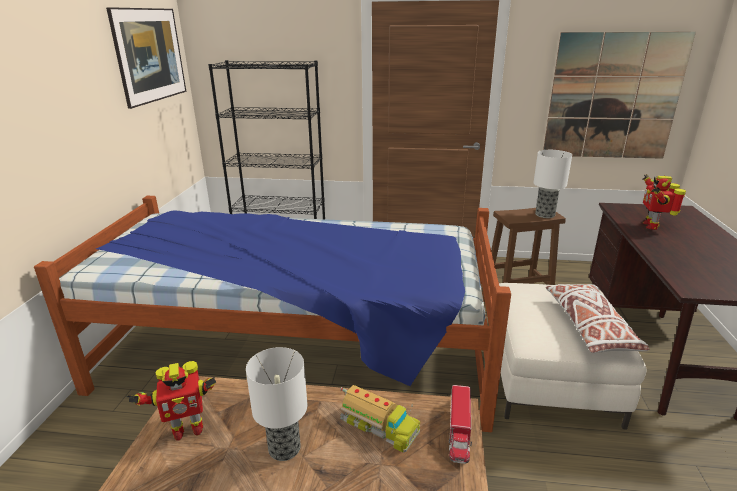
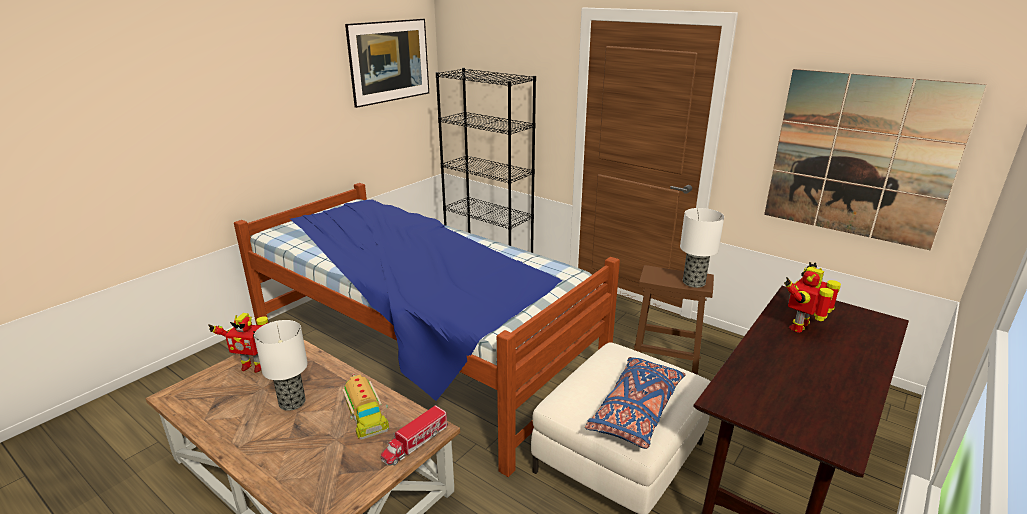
camera: 30 degrees right, 0 degrees up
(590, 327) = (636, 411): white pillow -> blue pillow

